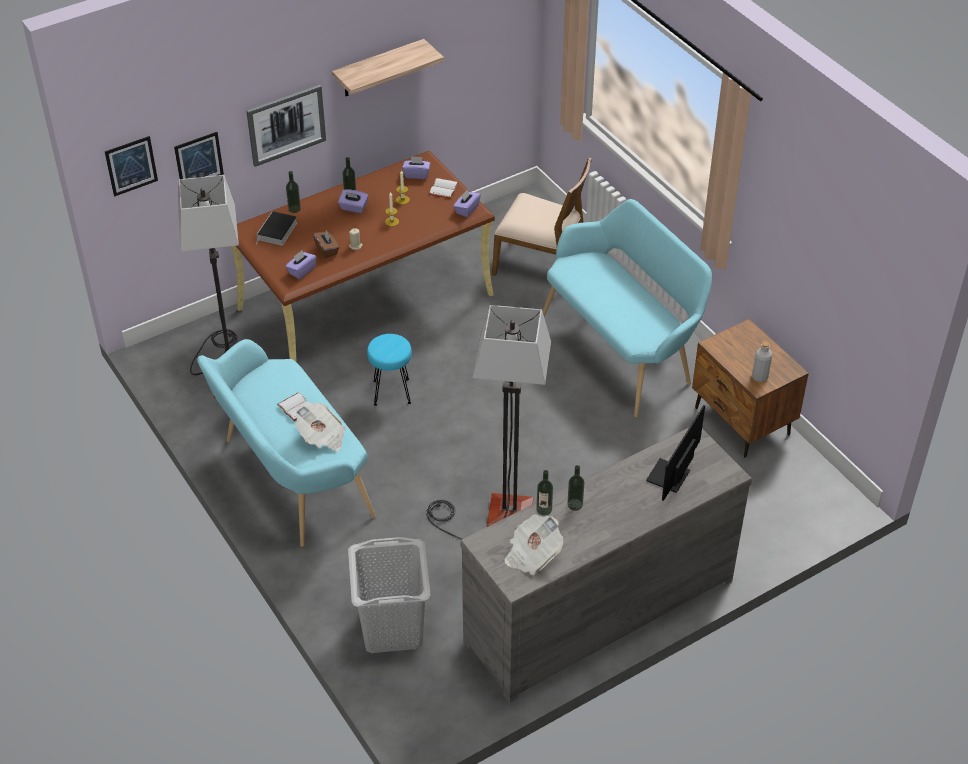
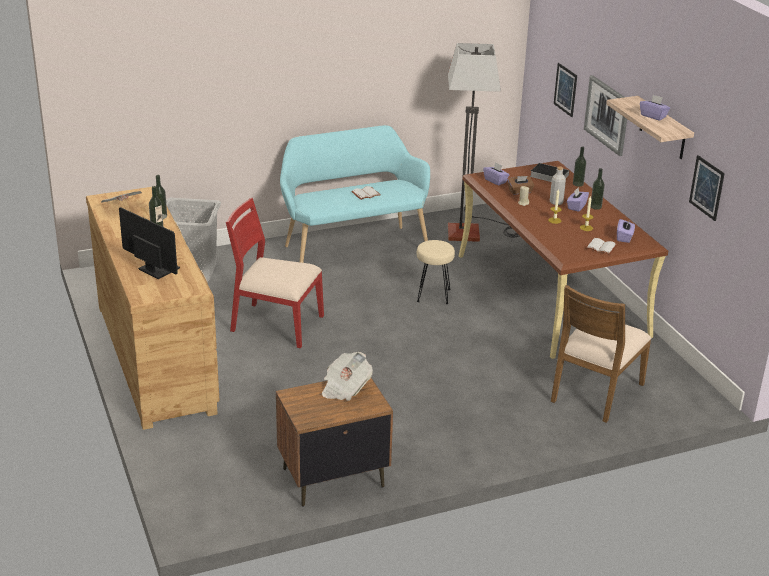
camera: 100 degrees right, 15 degrees down
(131, 166) = (540, 54): picture -> picture (706, 187)
(322, 437) = (331, 200): newspaper -> newspaper (345, 388)
(391, 392) = (433, 295): turquoise stool -> beige stool
(467, 209) = (568, 254): purple tissue box -> purple tissue box (653, 116)
(494, 516) = (276, 324): floor lamp -> red chair
(598, 609) = (156, 357): grey dresser -> brown dresser
(622, 350) = (457, 421): turquoise bench -> none
(759, 377) = (304, 398): grey bottle -> grey bottle (556, 202)

